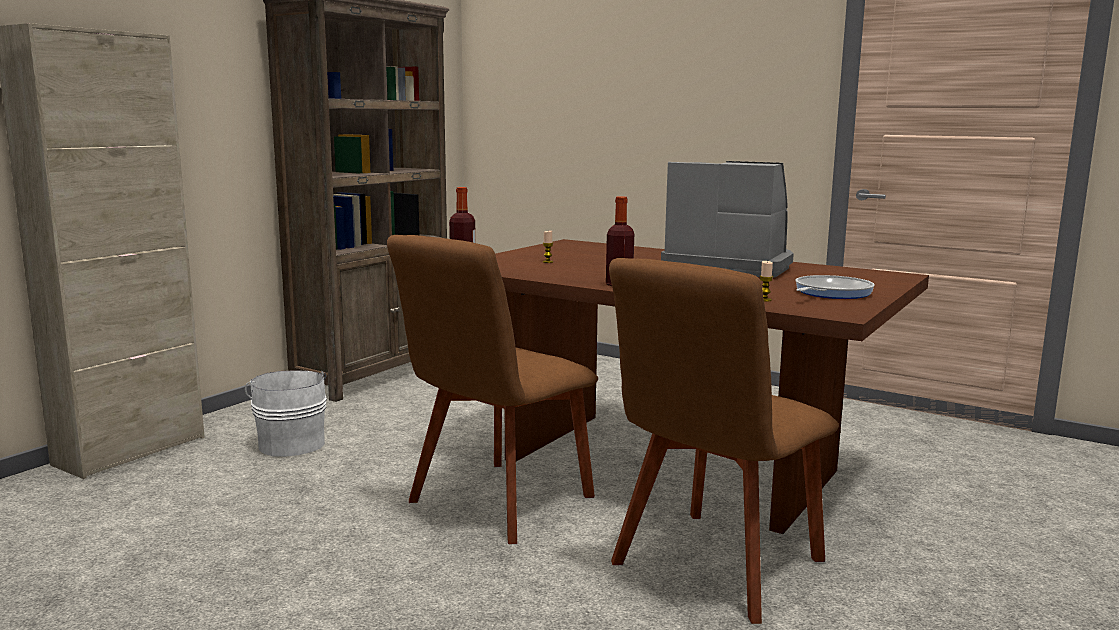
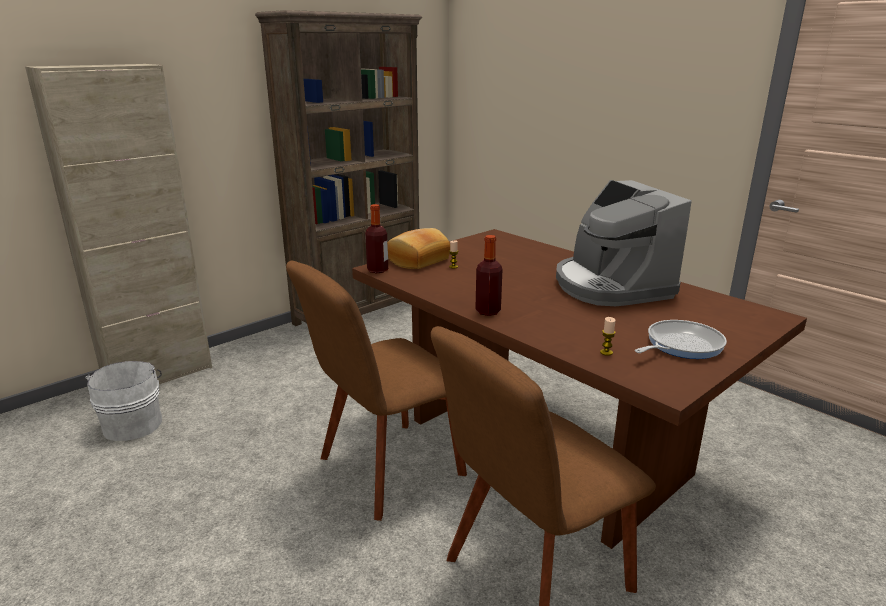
camera: 15 degrees right, 10 degrees up
(291, 443) = (267, 381): white bucket -> white bucket (134, 423)
(501, 259) = (417, 260): none -> bread
(728, 266) = (610, 286): coffee machine -> coffee machine turned 150 degrees counterclockwise

